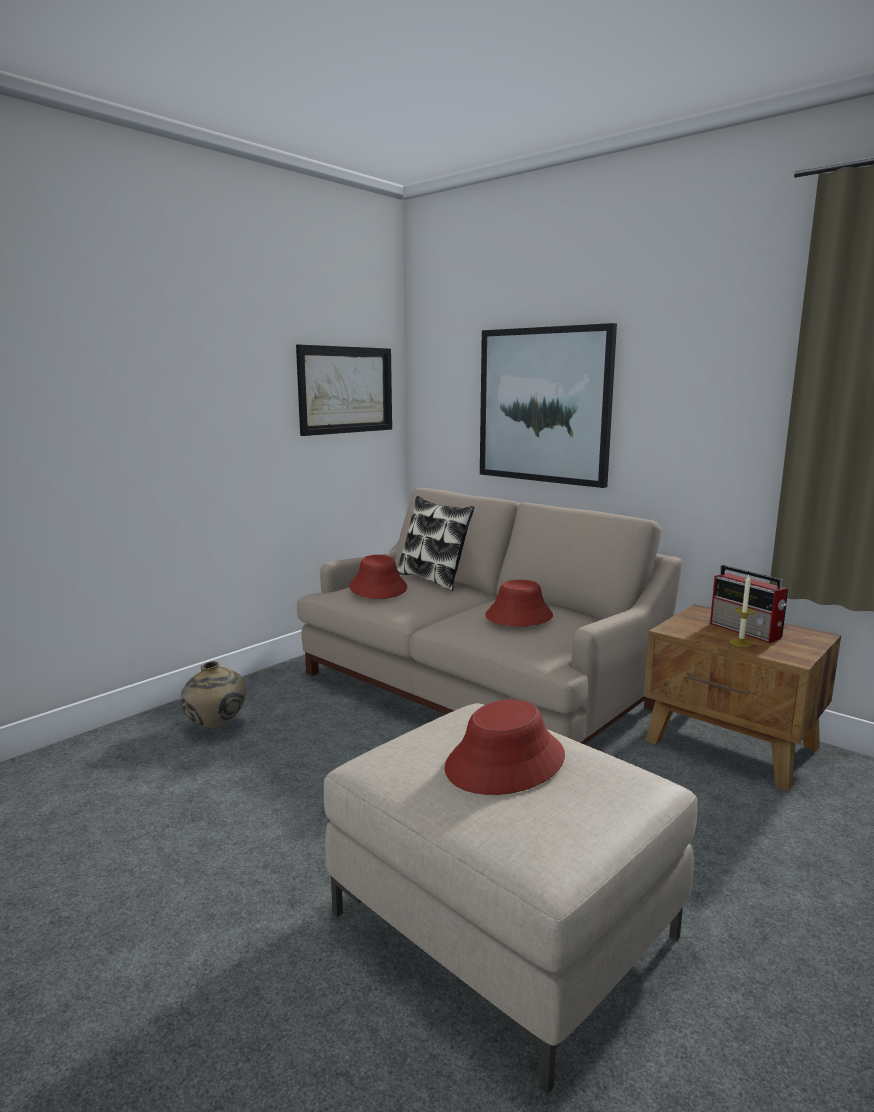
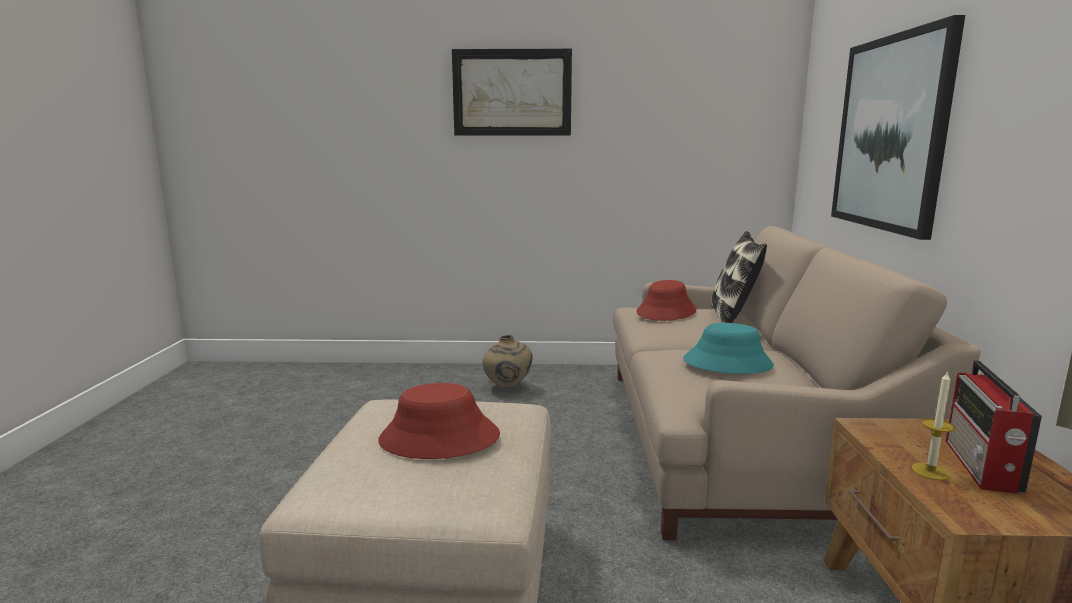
camera: 50 degrees right, 0 degrees up
(345, 390) = (716, 122): picture -> picture (512, 93)
(518, 616) = (727, 363): red hat -> turquoise hat

